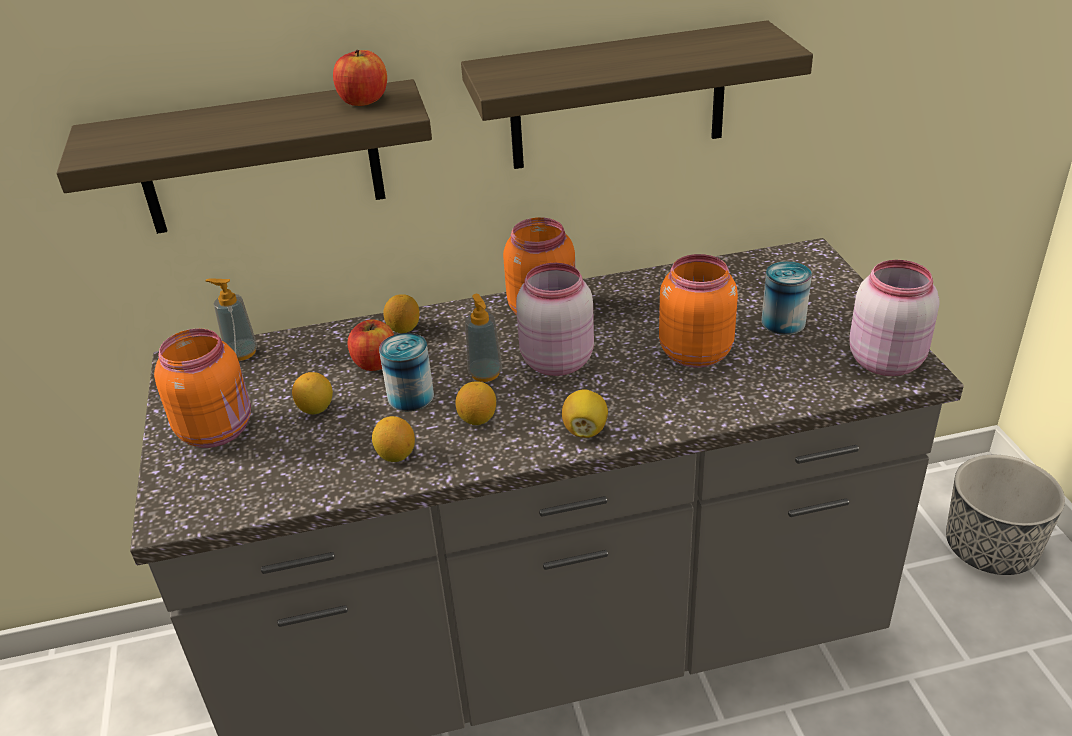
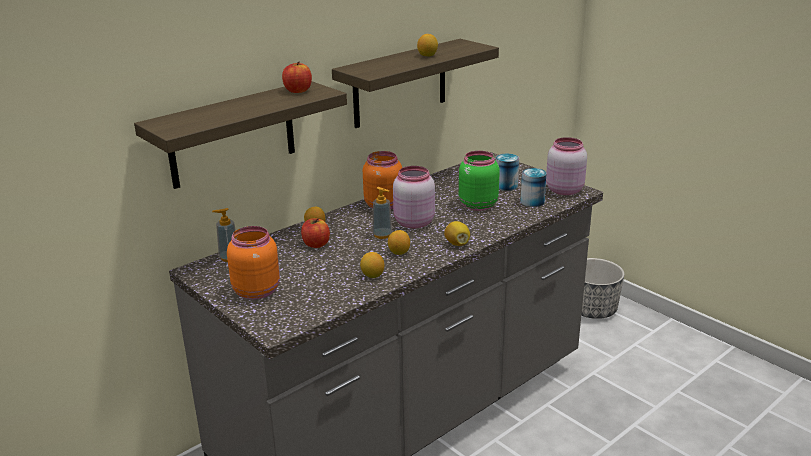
camera: 30 degrees left, 10 degrees down
(316, 409) = (305, 269): lemon -> lemon (427, 56)
(410, 396) = (353, 252): can -> can (532, 202)
(693, 352) = (477, 205): orange jar -> green jar

